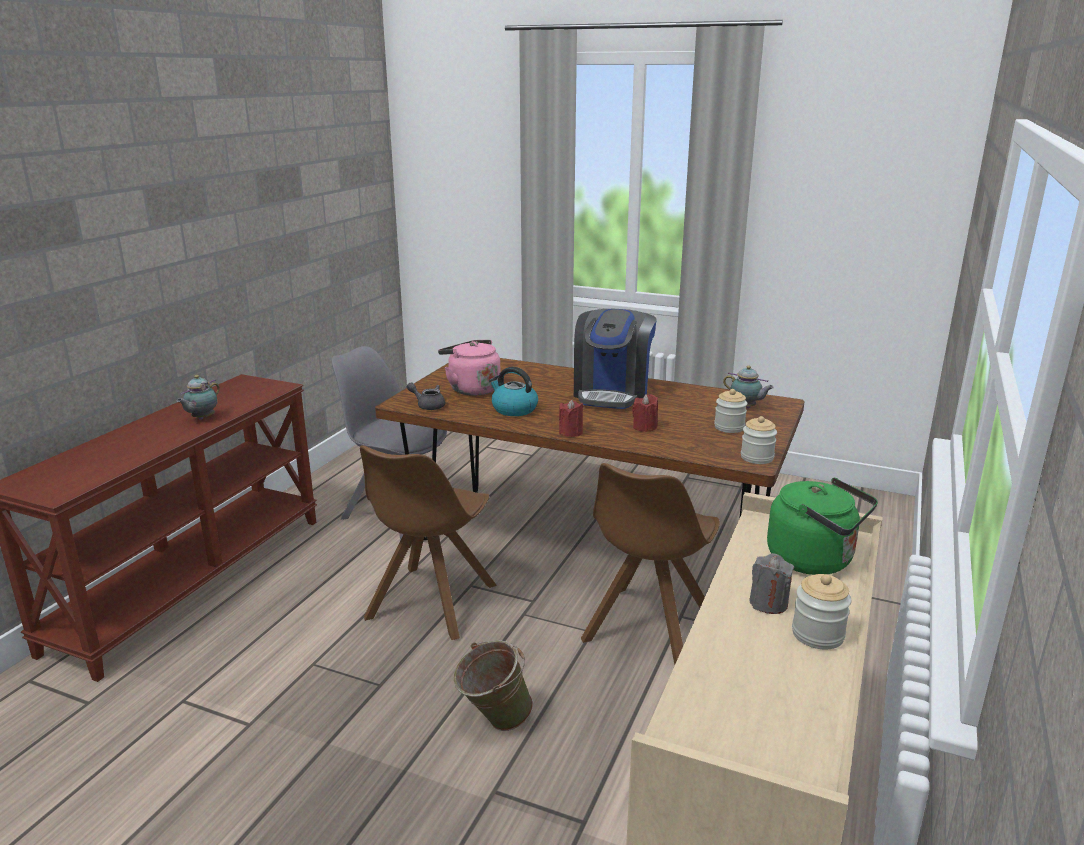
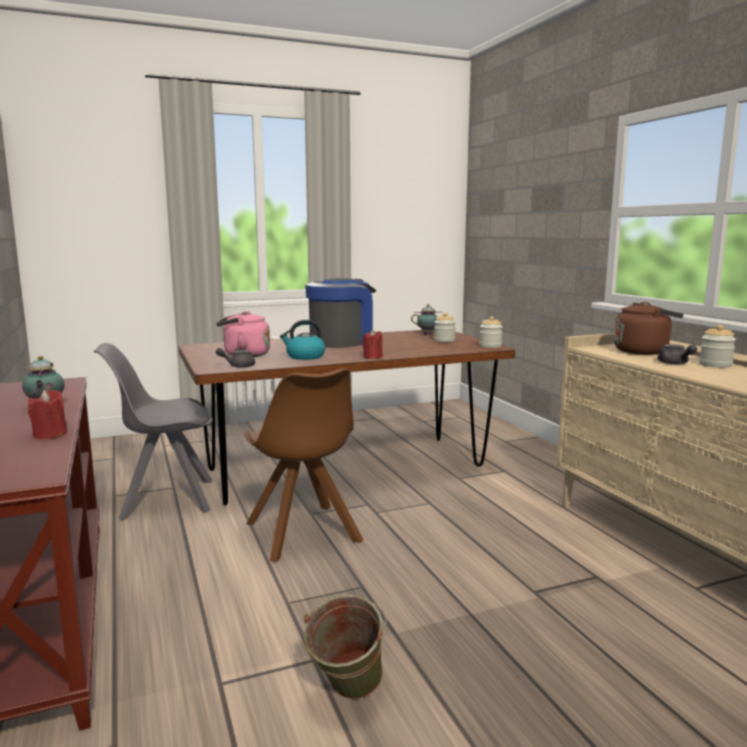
camera: 45 degrees left, 10 degrees down
(493, 722) = (468, 565): green bucket -> green bucket (346, 696)
(612, 393) = (342, 342): coffee machine -> coffee machine turned 105 degrees counterclockwise
(644, 427) = (404, 348): red candle -> red candle (50, 434)
(646, 627) = (453, 489): brown chair -> none
(768, 603) = (674, 363): grey candle -> grey teapot
(815, 560) = (643, 351): green kettle -> brown kettle

